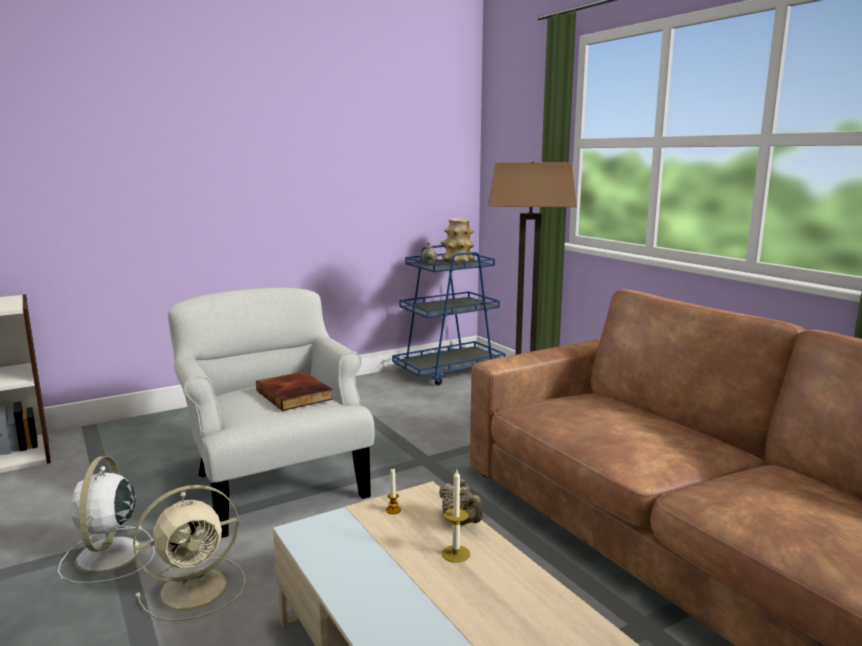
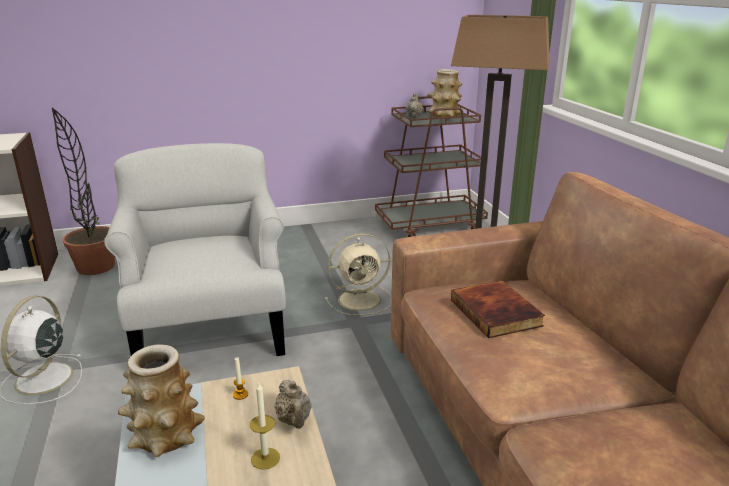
camera: 15 degrees right, 10 degrees up
(104, 444) = (96, 267): none -> potted plant
(196, 588) = (93, 424): beige fan -> beige fan (361, 299)
(295, 395) = (220, 252): book -> book (497, 312)
(343, 553) = (165, 436): none -> vase
(449, 372) = (430, 225): blue cart -> brown cart

